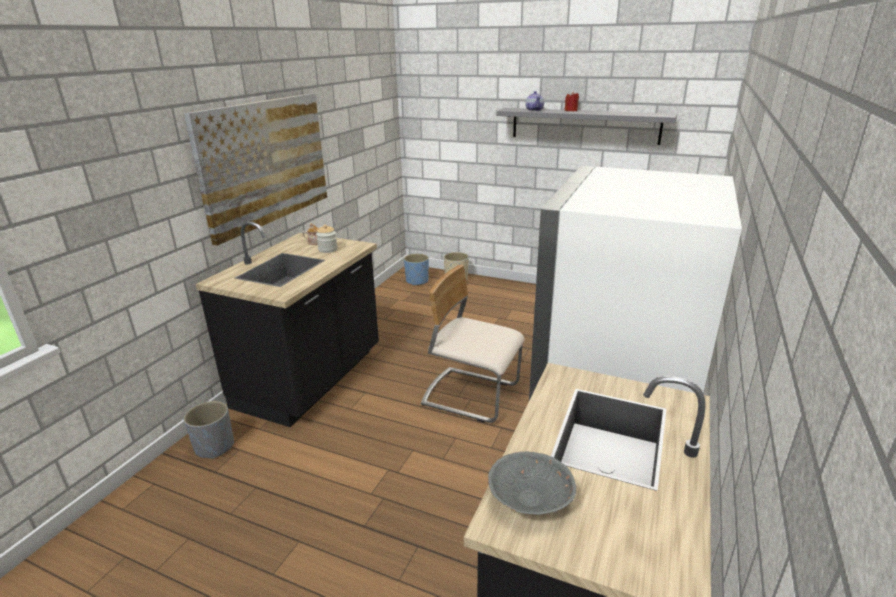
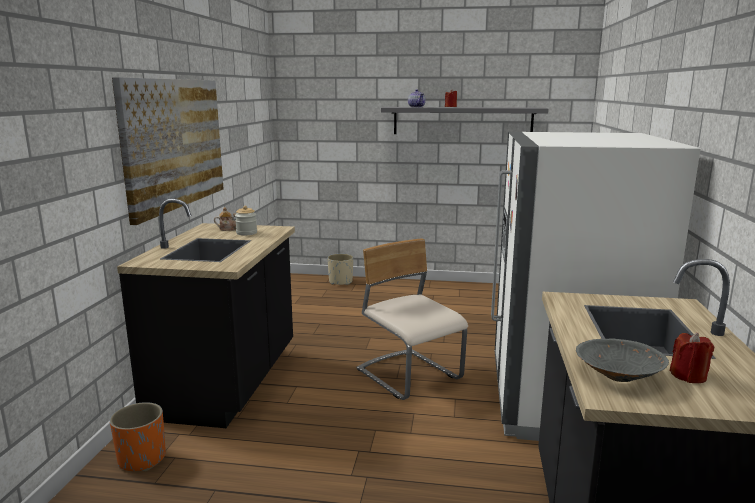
camera: 15 degrees left, 10 degrees down
(214, 446) = (142, 459): grey planter -> orange planter
(417, 281) = (300, 286): blue planter -> none
(471, 395) = (409, 375): beige chair -> beige chair turned 45 degrees clockwise
(605, 511) = (688, 376): none -> red candle

